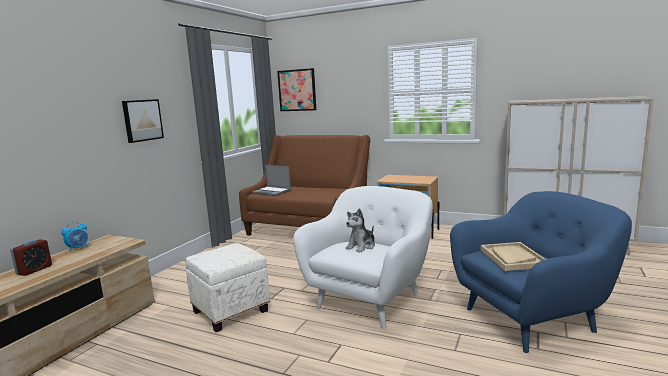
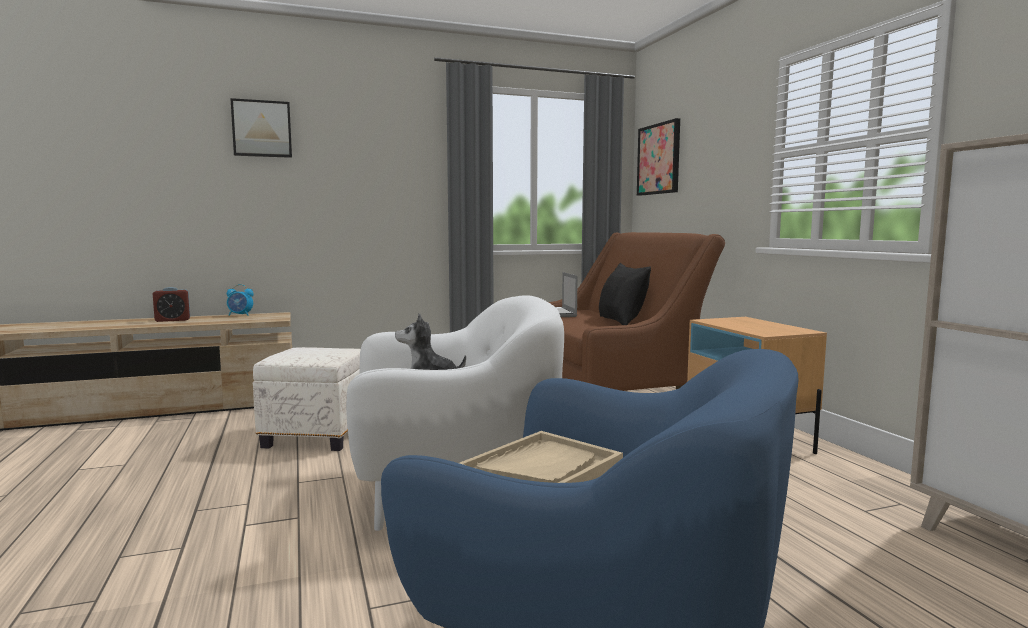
camera: 45 degrees right, 5 degrees down
(142, 120) = (365, 183): picture -> picture (262, 129)
(320, 188) = (621, 321): none -> black pillow

